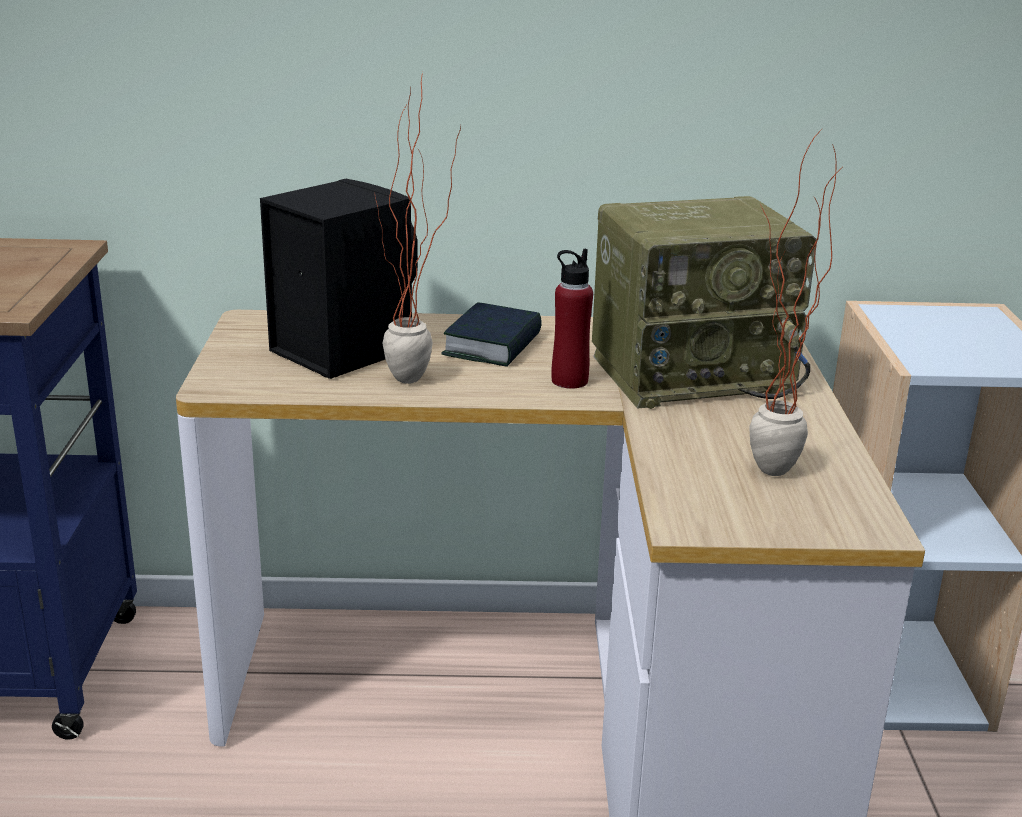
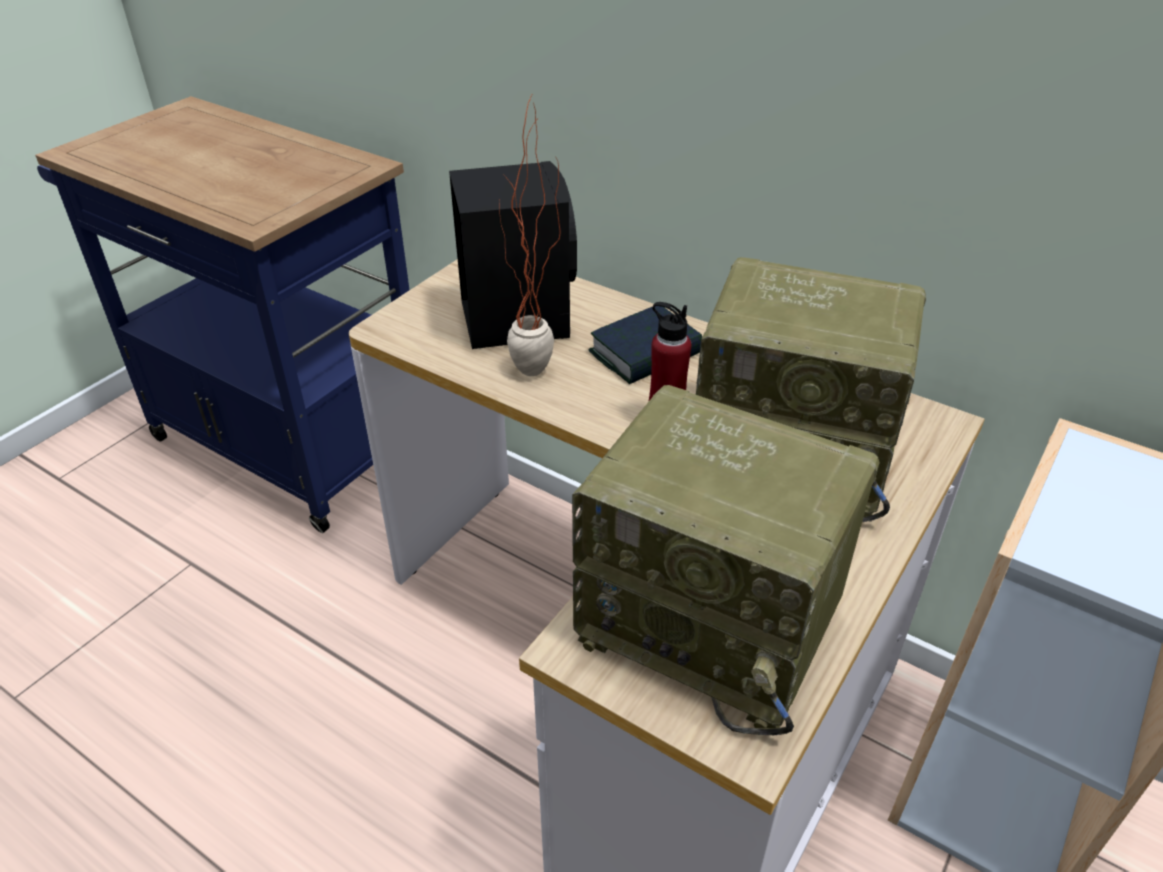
camera: 35 degrees right, 15 degrees up
(766, 478) = (714, 624): potted plant -> radio

